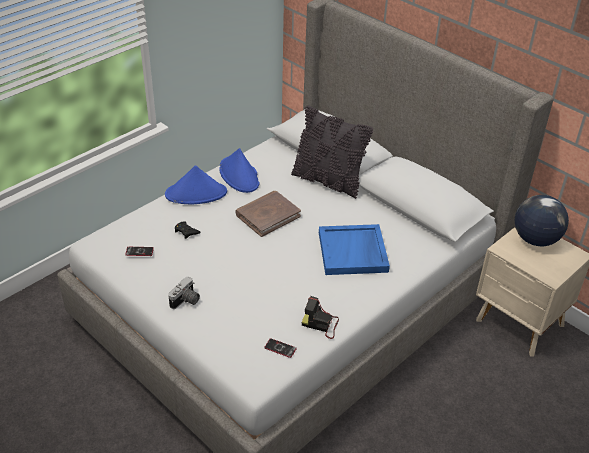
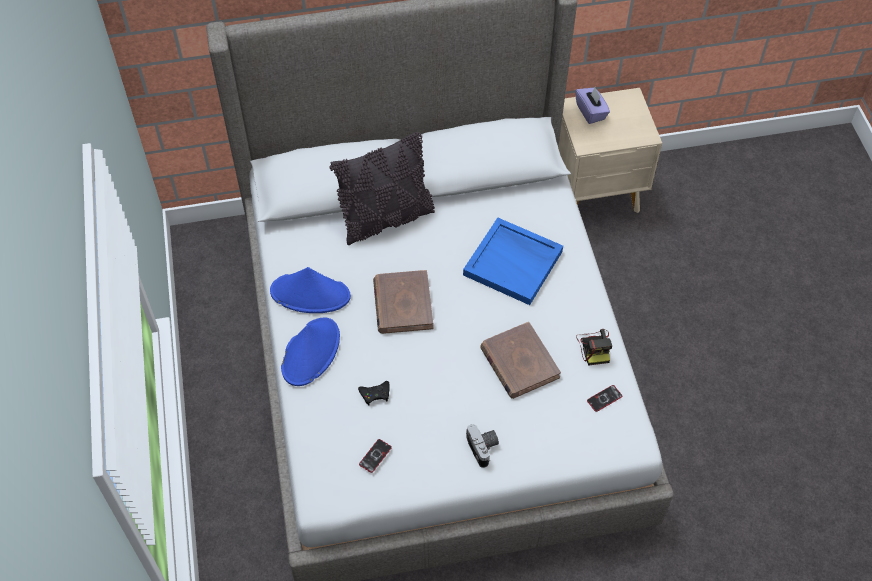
camera: 55 degrees left, 15 degrees up
(271, 290) = (519, 362): none -> brown book
(321, 324) = (594, 347): camera -> camera turned 60 degrees counterclockwise
(535, 239) = (591, 112): globe -> purple tissue box

